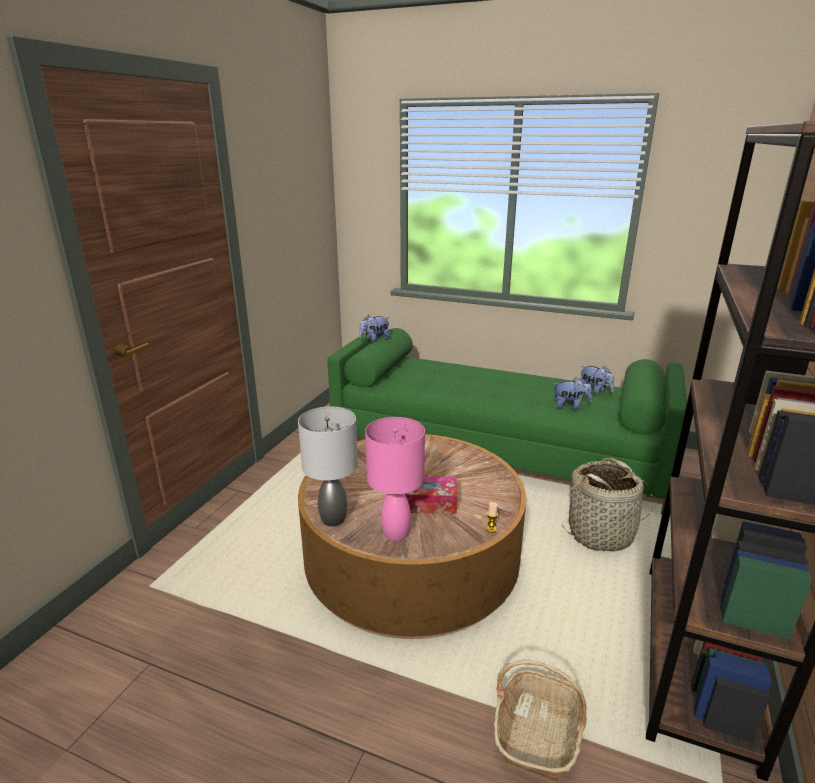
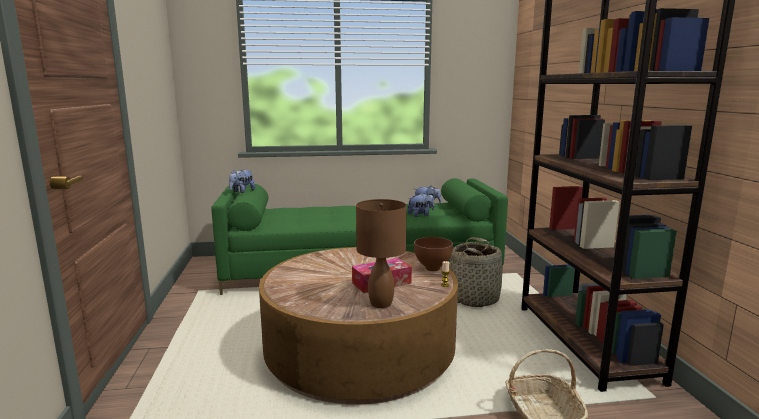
camera: 30 degrees left, 10 degrees down
(334, 519) = (321, 308): grey table lamp -> none
(396, 534) = (381, 304): pink table lamp -> brown table lamp
(501, 499) = (432, 269): none -> brown bowl

